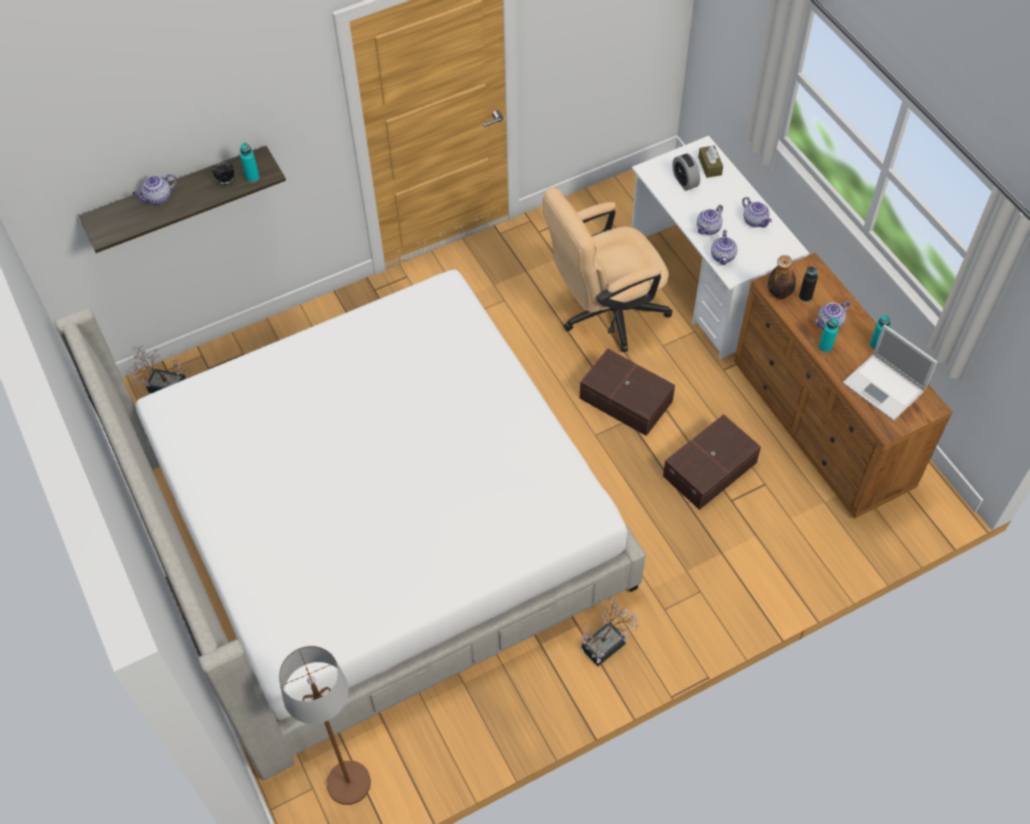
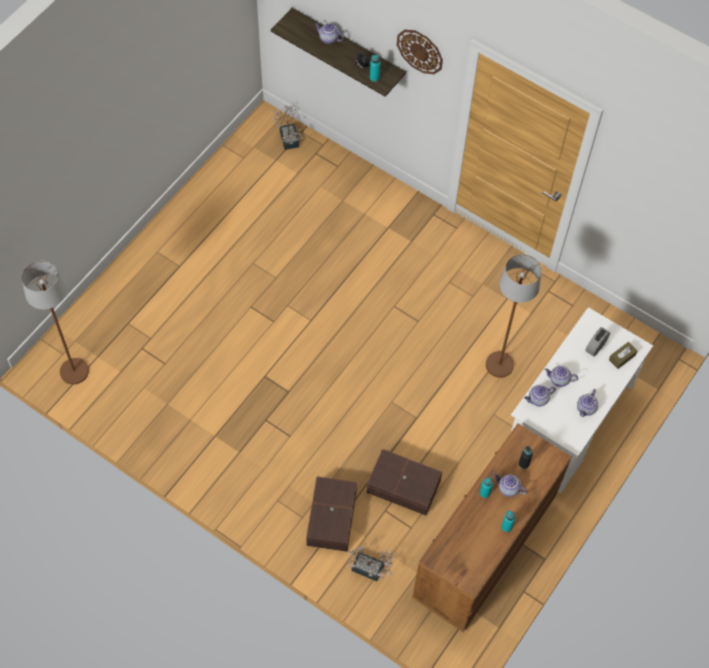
camera: 60 degrees right, 5 degrees up
(274, 97) = (420, 51): none -> wall clock
(376, 529) = (249, 305): bed -> none
(604, 313) = (499, 364): beige office chair -> brown floor lamp
(607, 643) = (235, 475): potted plant -> potted plant (371, 570)
(625, 401) = (430, 409): brown storage box -> brown storage box (330, 518)
(779, 293) = (517, 445): bottle -> none
(884, 388) = (469, 545): laptop -> none

